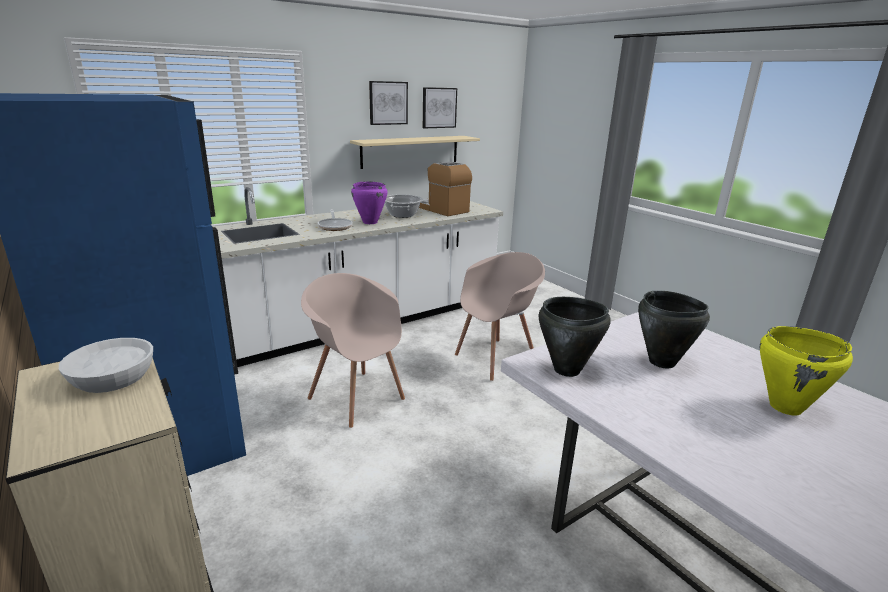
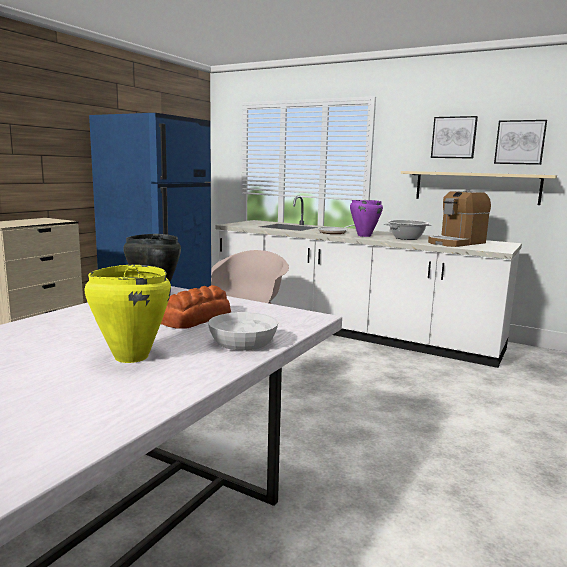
camera: 65 degrees right, 10 degrees down
(111, 378) = (41, 221): white bowl -> white bowl (242, 342)
(442, 209) = (456, 243): coffee machine -> coffee machine turned 150 degrees counterclockwise
(496, 359) = (378, 390): beige chair -> none
(662, 362) = (195, 318): black cooking pot -> bread

